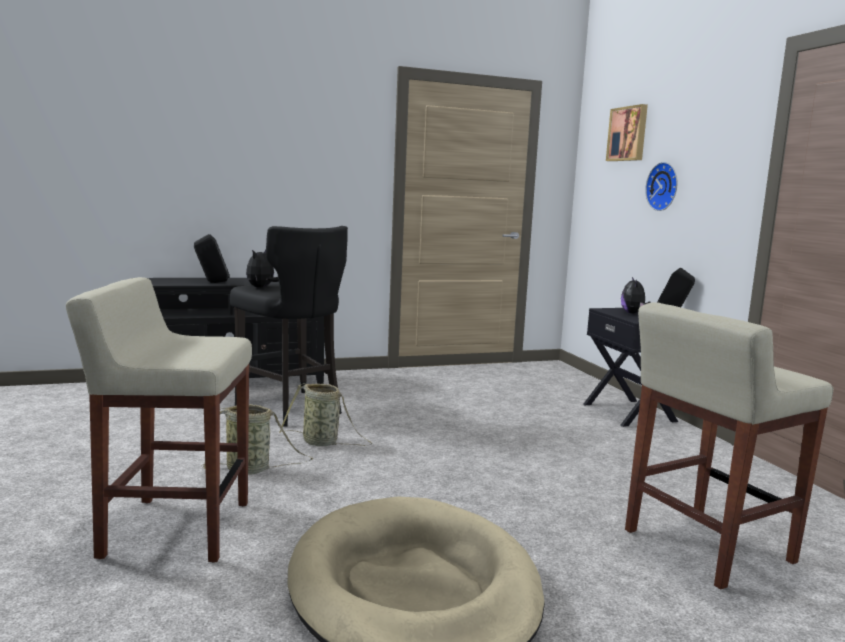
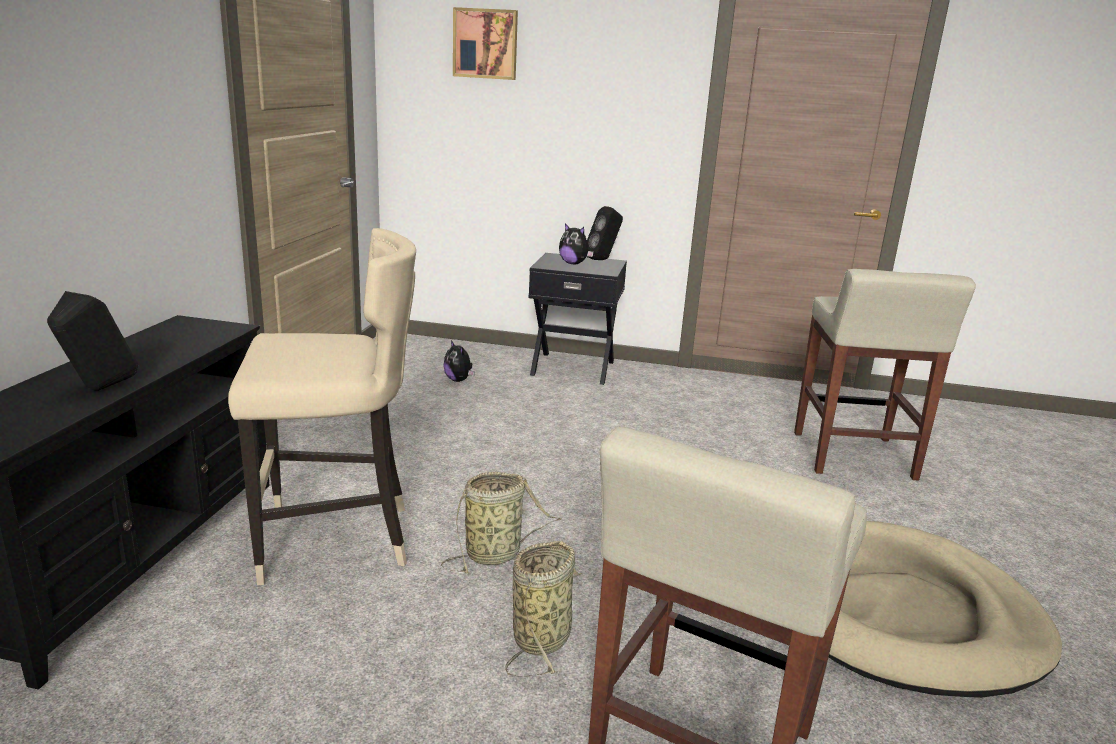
camera: 60 degrees left, 10 degrees up
(262, 287) = (297, 368): plush toy -> plush toy (459, 380)
(291, 409) = (337, 540): black stool -> beige stool
(664, 186) = (558, 114): wall clock -> none

